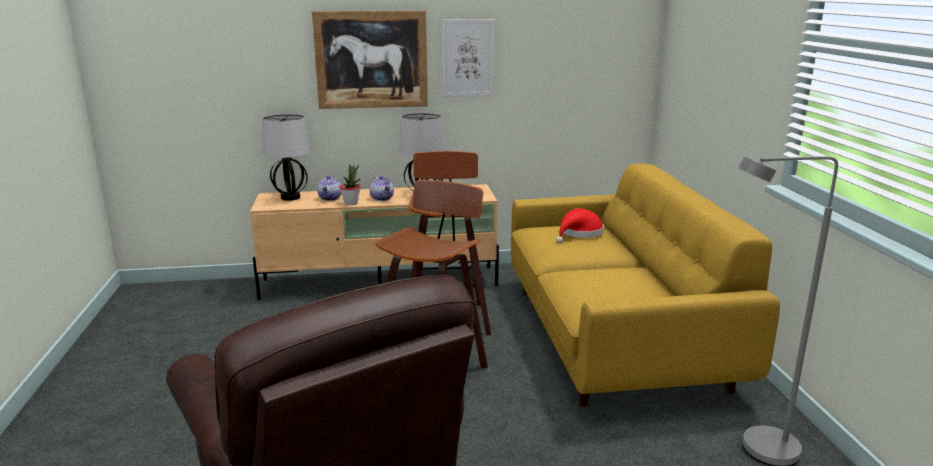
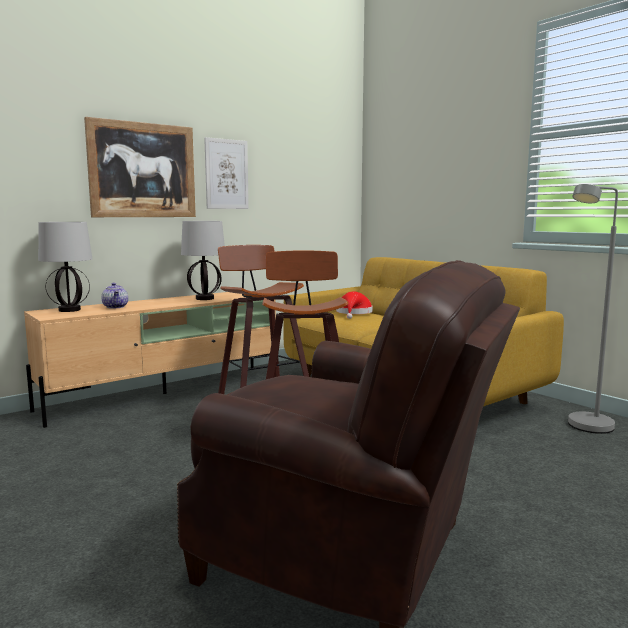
camera: 30 degrees left, 10 degrees down
(351, 203) = (144, 307): potted plant -> none
(382, 198) = (170, 303): teapot -> none

